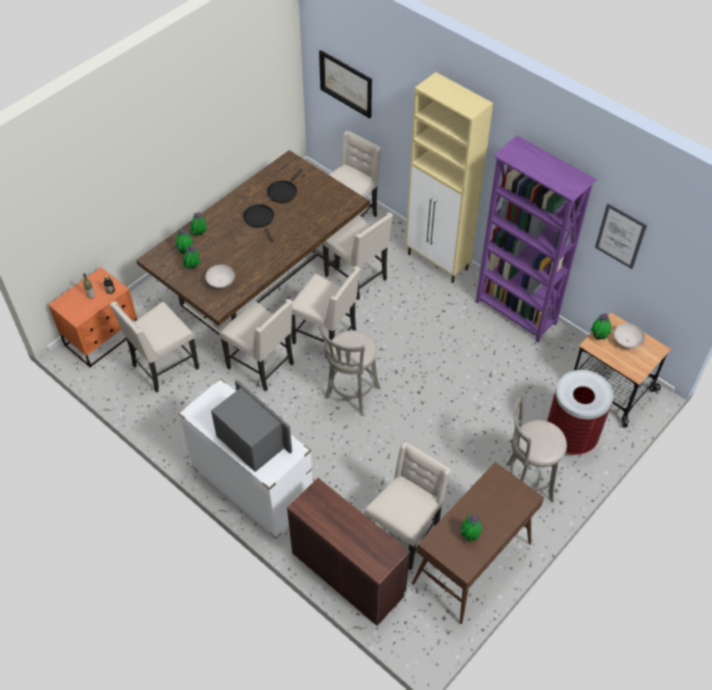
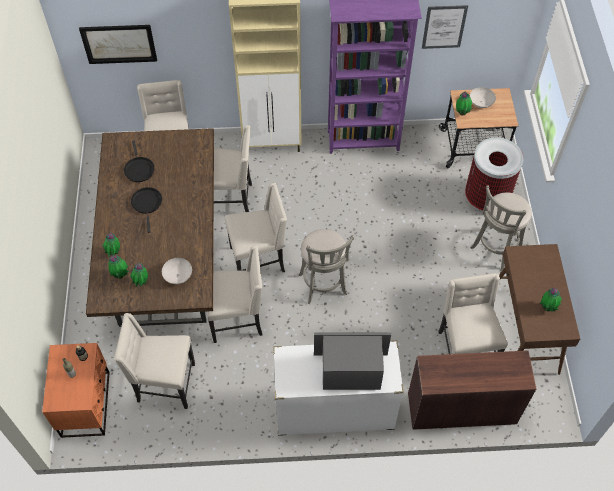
camera: 45 degrees left, 5 degrees up
(164, 367) = (164, 384): beige chair -> beige chair turned 90 degrees clockwise
(260, 219) = (147, 204): black frying pan -> black frying pan turned 60 degrees clockwise

